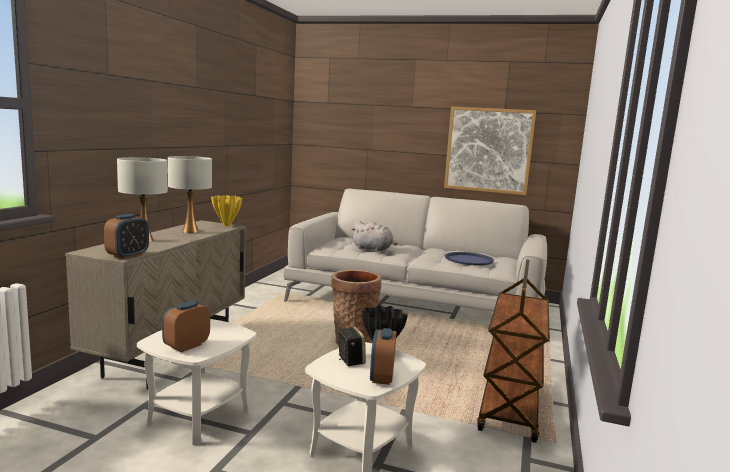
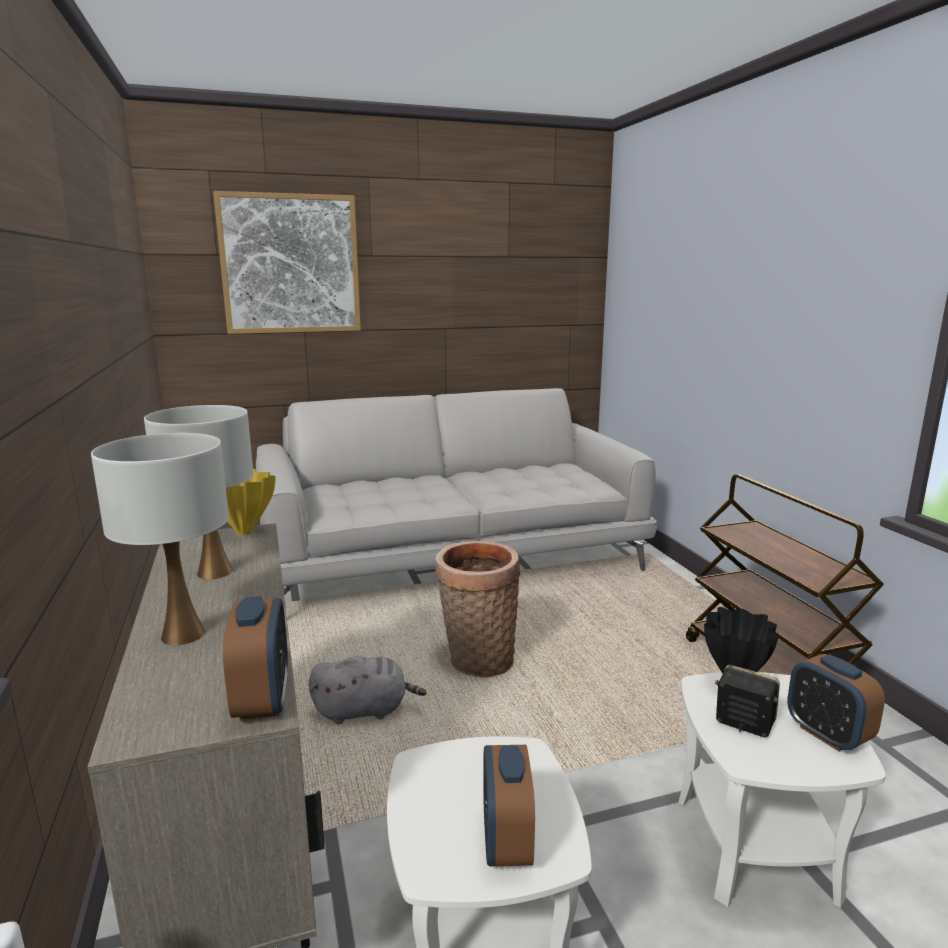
camera: 35 degrees left, 5 degrees up
(373, 249) = (400, 497): grey plush toy -> grey plush toy (364, 710)
(468, 259) = (538, 480): blue tray -> none
(488, 150) = (493, 315): picture -> picture (290, 264)

